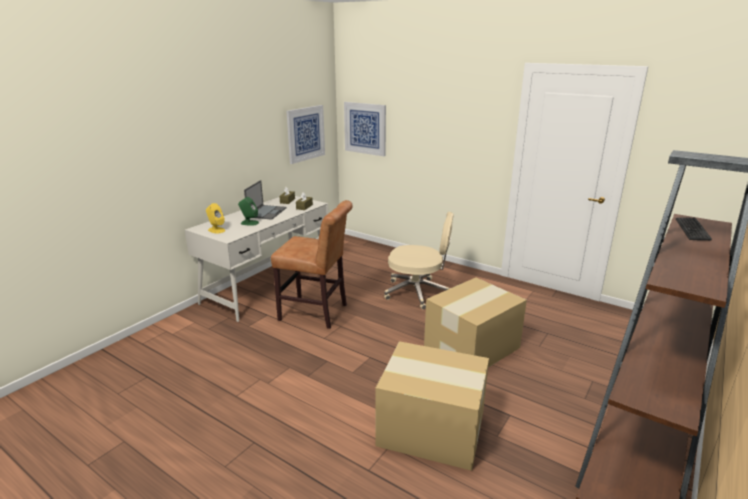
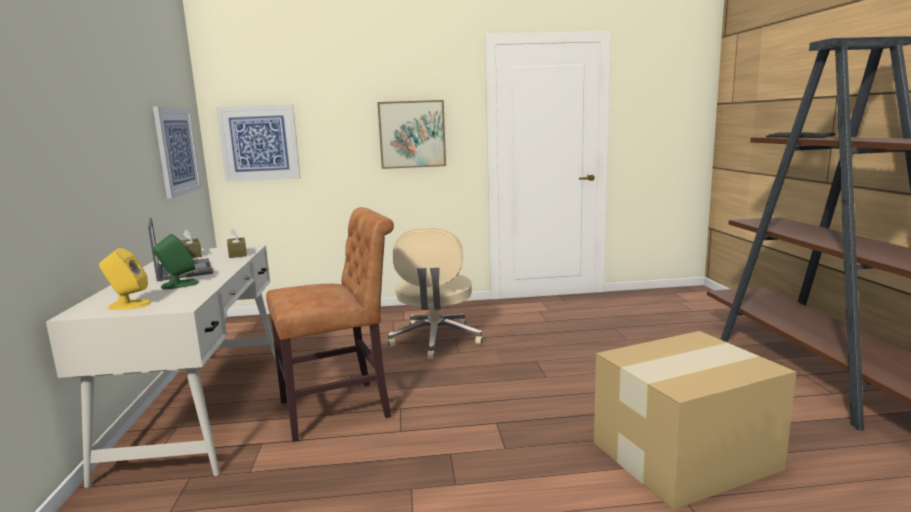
camera: 40 degrees left, 10 degrees down
(418, 292) = (435, 340): beige office chair -> beige office chair turned 120 degrees clockwise
(458, 137) = (412, 134): none -> picture
(470, 347) = (576, 365): cardboard box -> none

